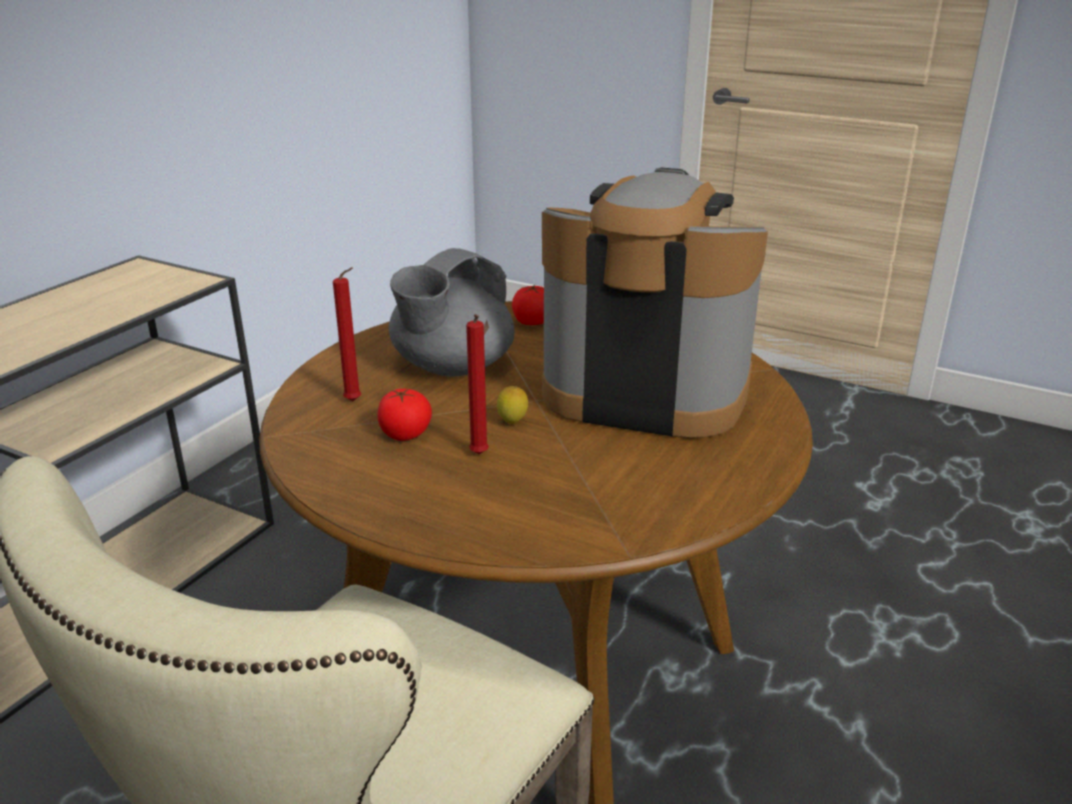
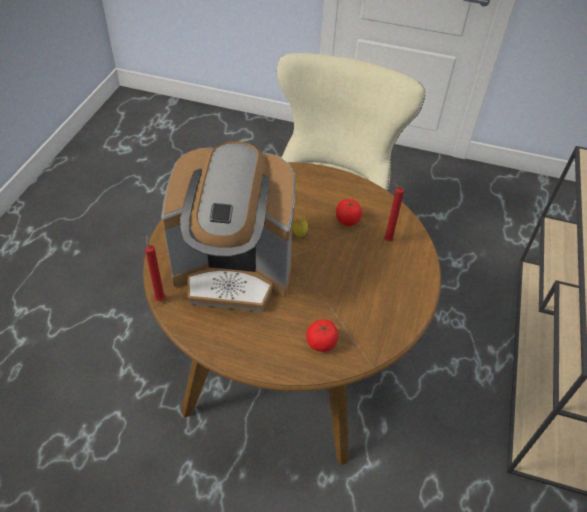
camera: 165 degrees right, 20 degrees up
(451, 367) = (352, 279): grey teapot -> none
(479, 456) = (307, 211): red candle -> red candle (160, 298)

